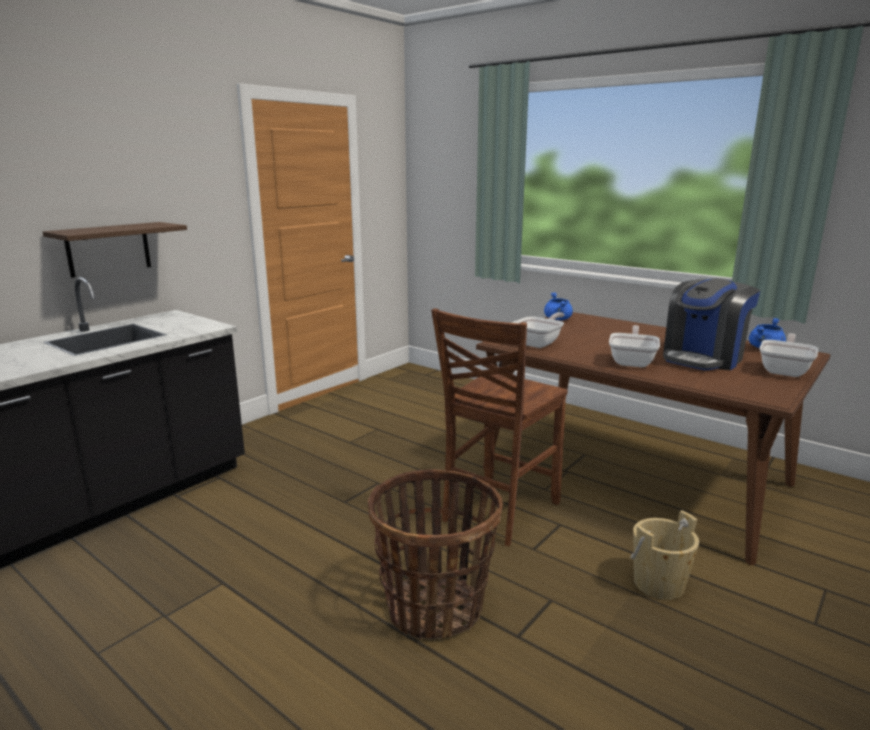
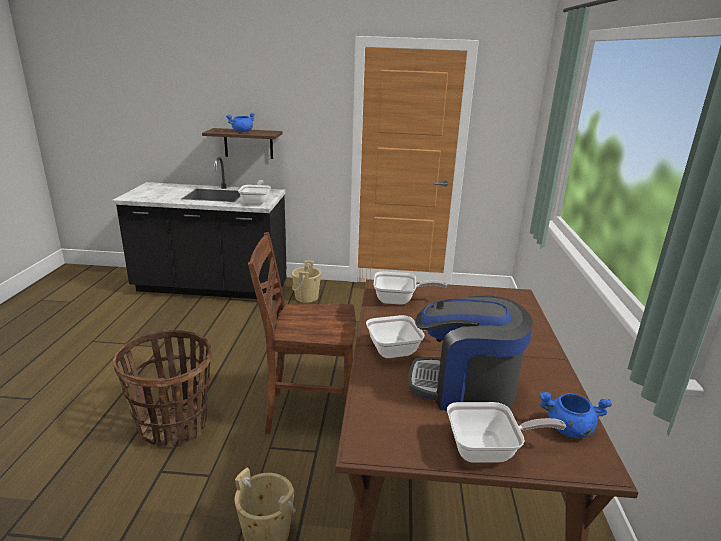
camera: 55 degrees right, 5 degrees up
(194, 326) = (256, 201): none -> frying pan
(263, 446) = (306, 297): none -> beige bucket
(558, 319) = (490, 293): blue cooking pot -> blue cooking pot (242, 131)

